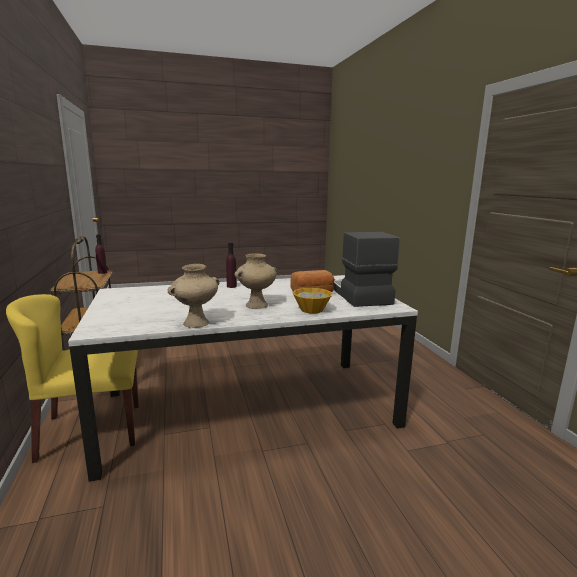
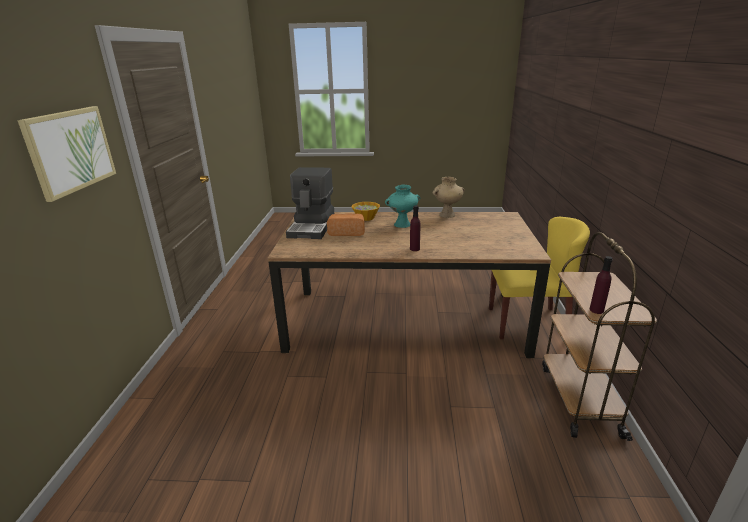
camera: 160 degrees left, 10 degrees up
(248, 409) = (405, 320): white dining table -> brown dining table
(256, 305) = (402, 225): beige vase -> turquoise vase
(433, 174) = (70, 150): none -> picture

